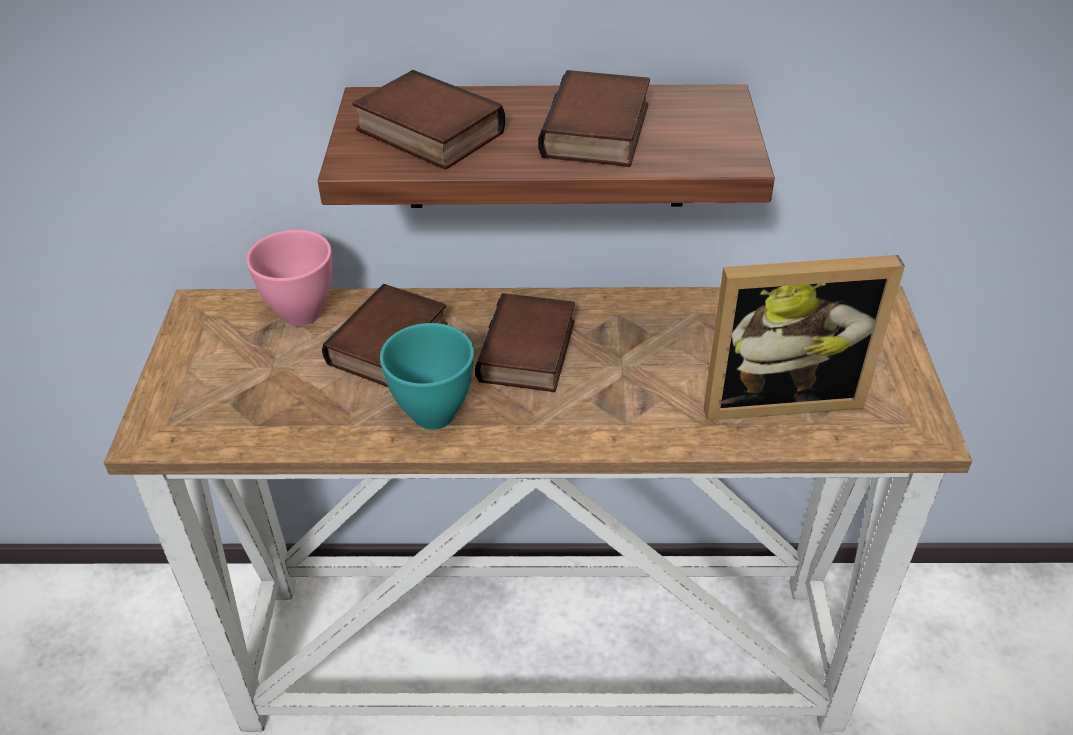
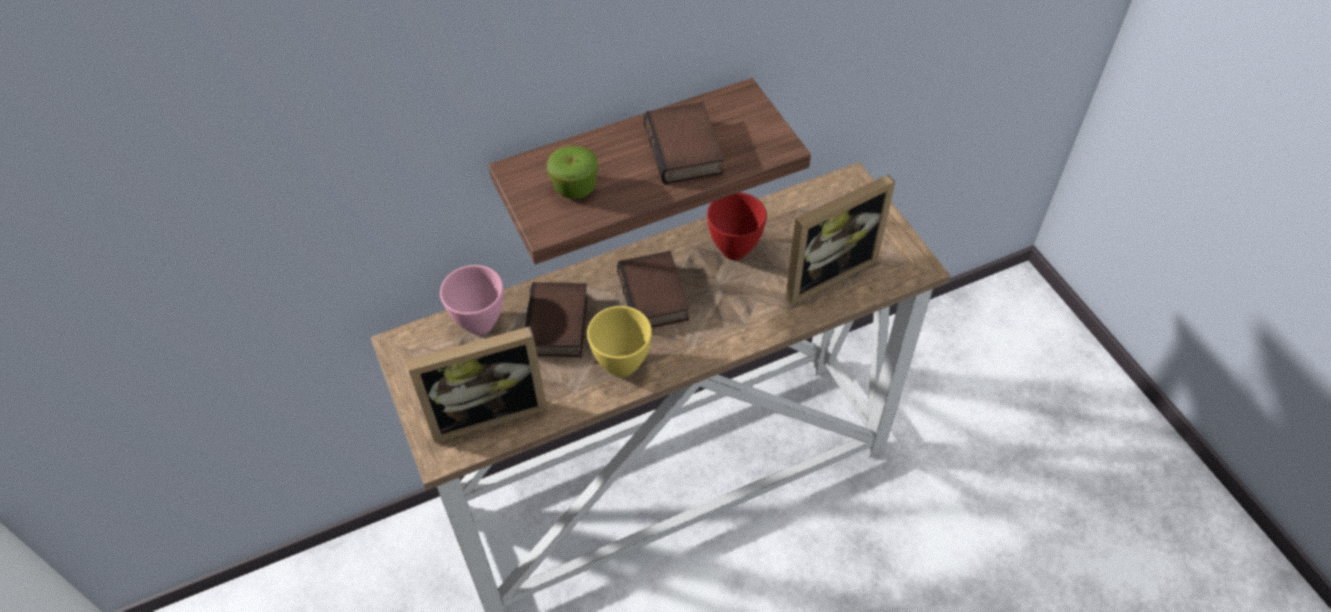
camera: 25 degrees left, 10 degrees up
(237, 408) = (487, 410): none -> picture frame
(425, 132) = (575, 188): book -> apple
(433, 413) = (620, 364): turquoise bowl -> yellow bowl
(669, 333) = (736, 249): none -> red bowl

